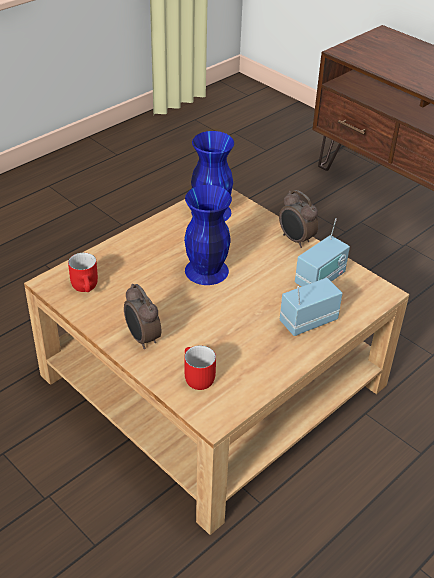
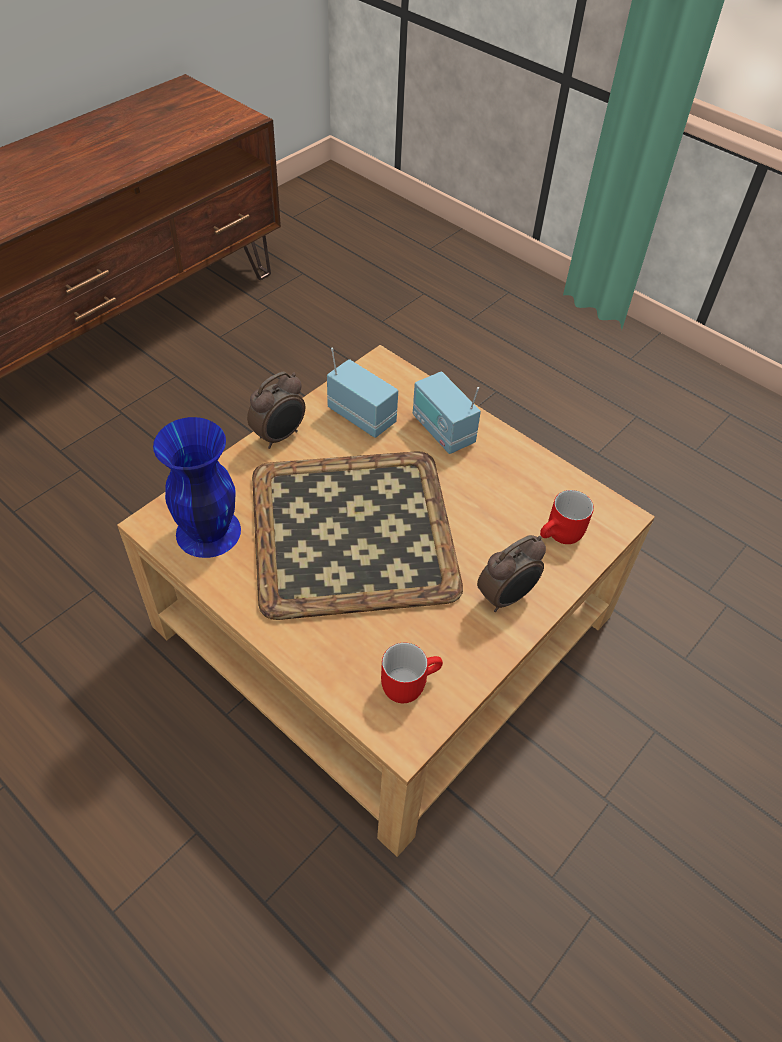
camera: 95 degrees left, 10 degrees up
(205, 271) = (355, 533): blue vase -> tray

